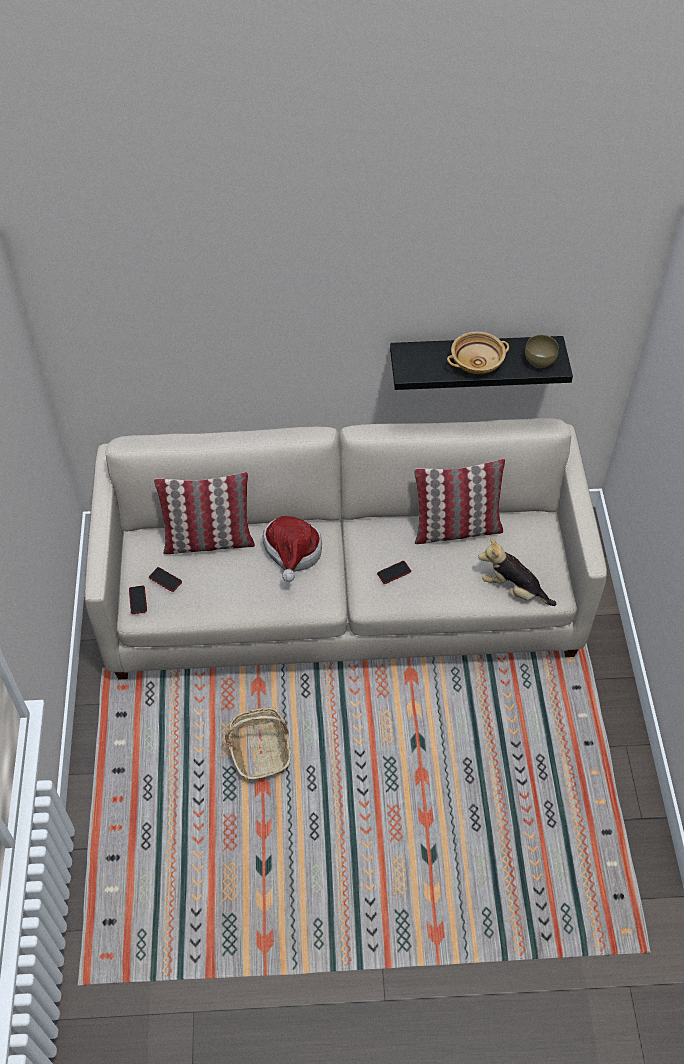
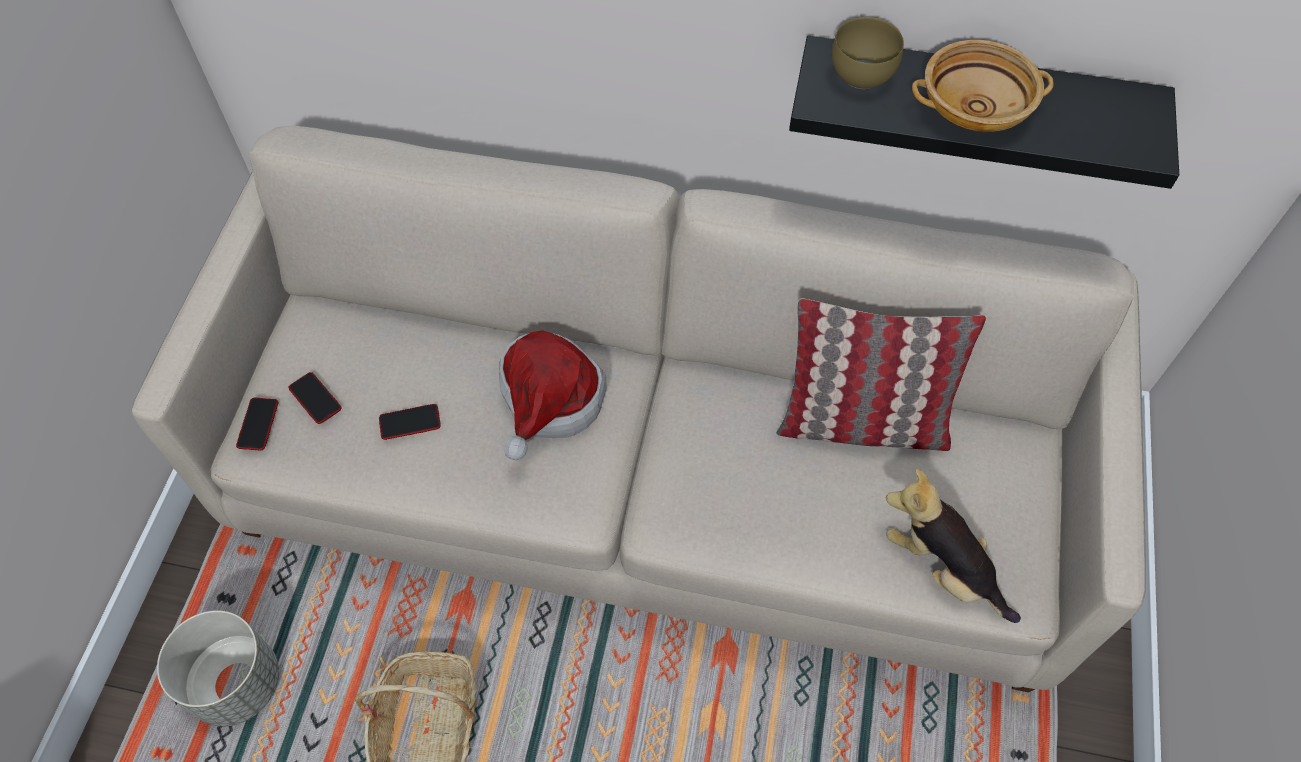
camera: 15 degrees right, 5 degrees up
(144, 755) = (236, 682): none -> grey planter
(208, 540) = (415, 343): pillow -> none
(394, 572) = (721, 483): phone -> phone (410, 422)
(538, 361) = (1109, 129): brown bowl -> brown bowl (860, 74)

